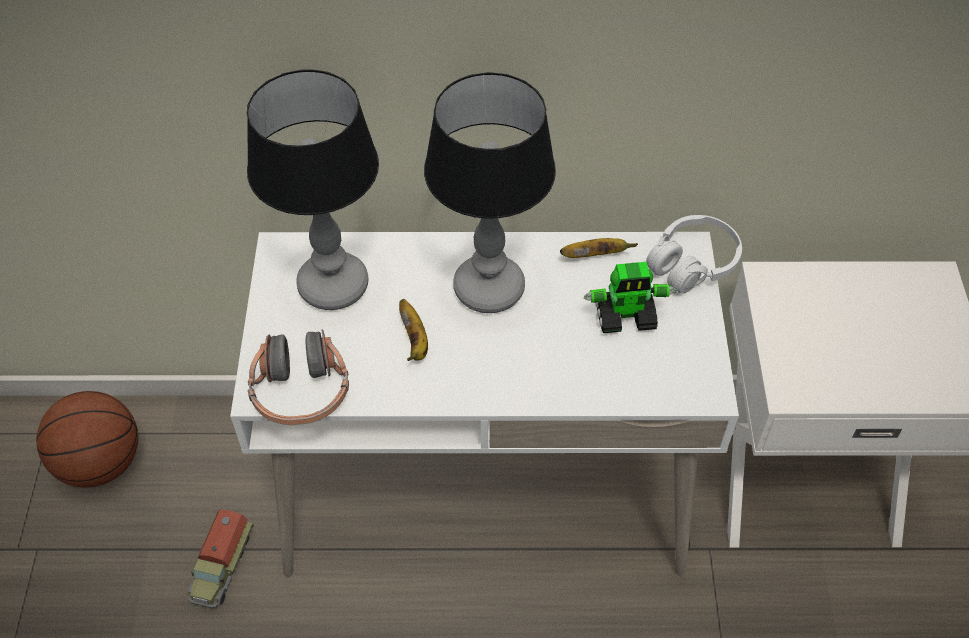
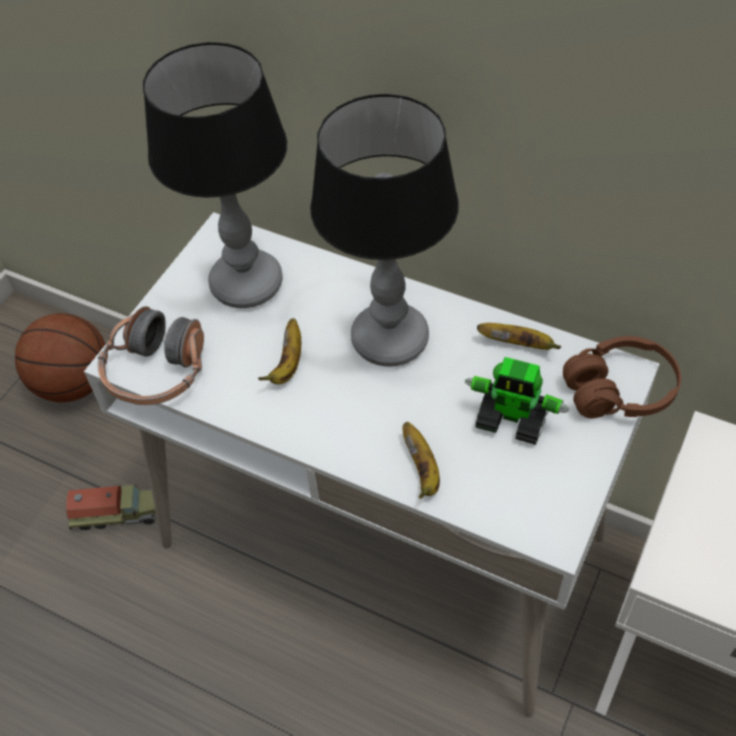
camera: 30 degrees right, 0 degrees up
(221, 565) = (118, 513): toy truck -> toy truck turned 135 degrees counterclockwise
(580, 383) = (422, 470): none -> banana
(692, 263) = (619, 390): white headphones -> brown headphones

